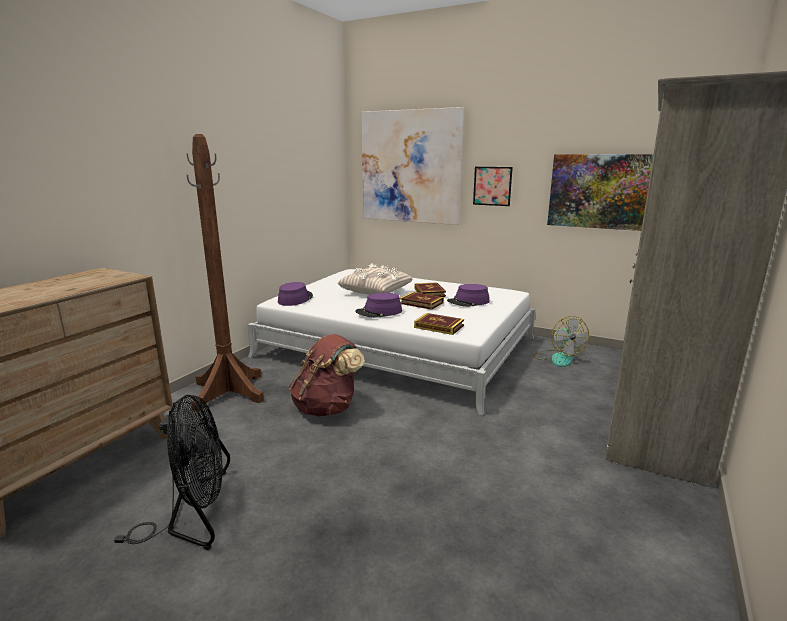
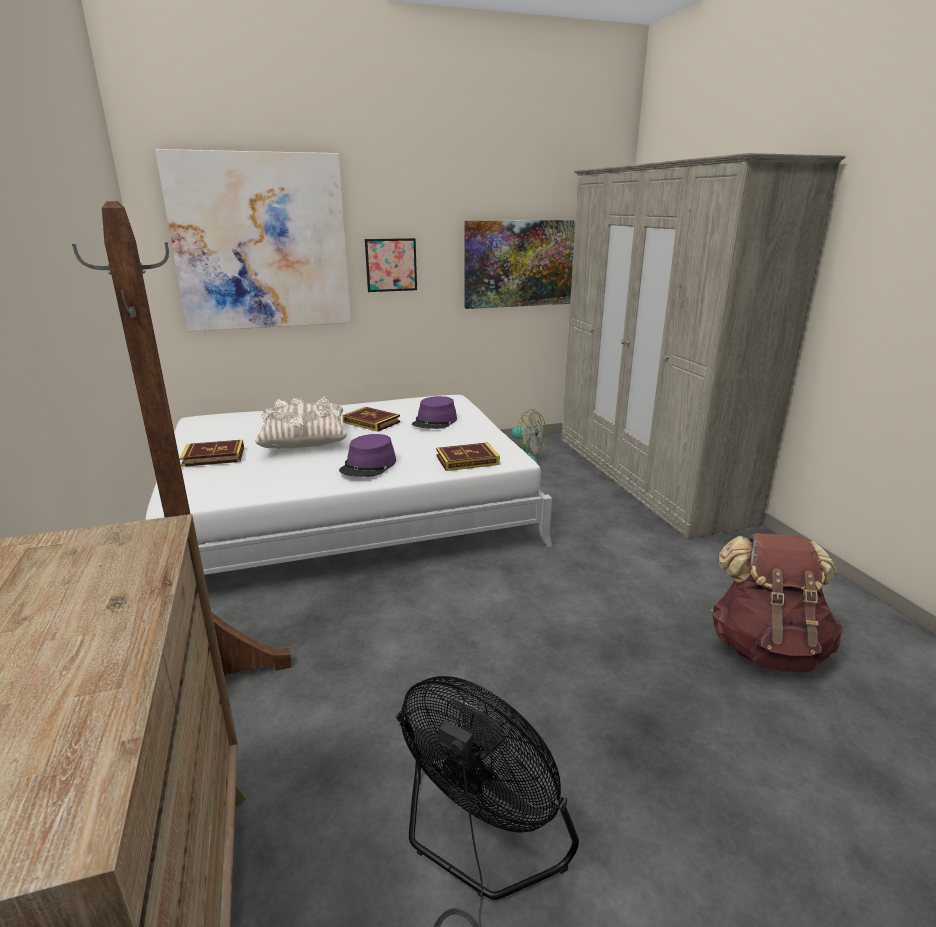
camera: 45 degrees left, 5 degrees up
(295, 299) = (202, 487): purple hat -> none
(327, 408) = (394, 622): brown backpack -> brown backpack (766, 648)
(421, 303) = (392, 438): book -> book (213, 457)

